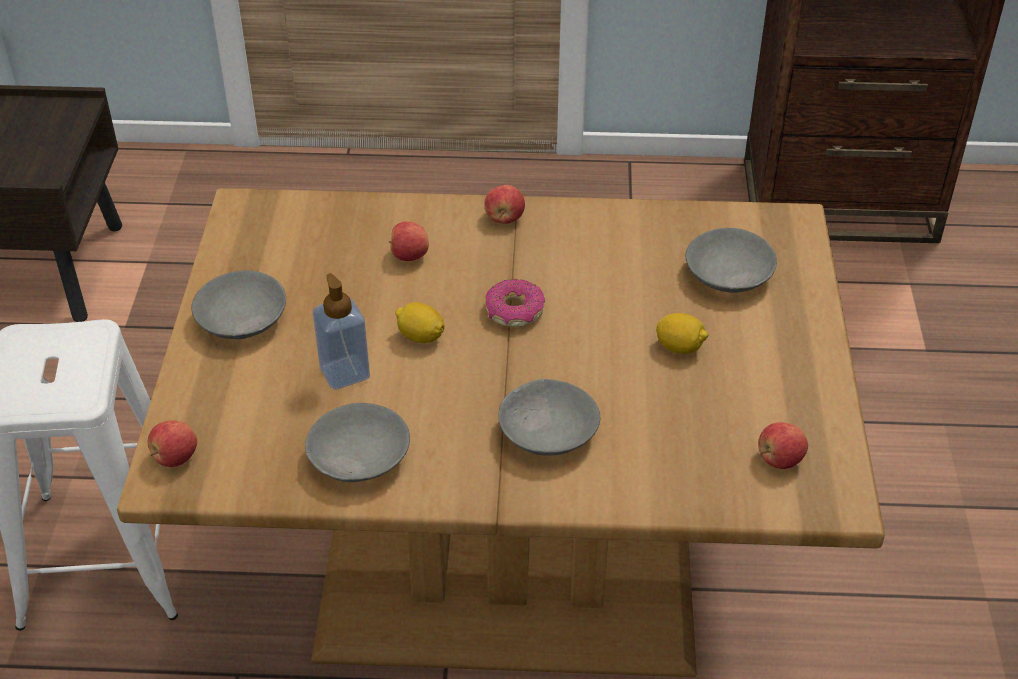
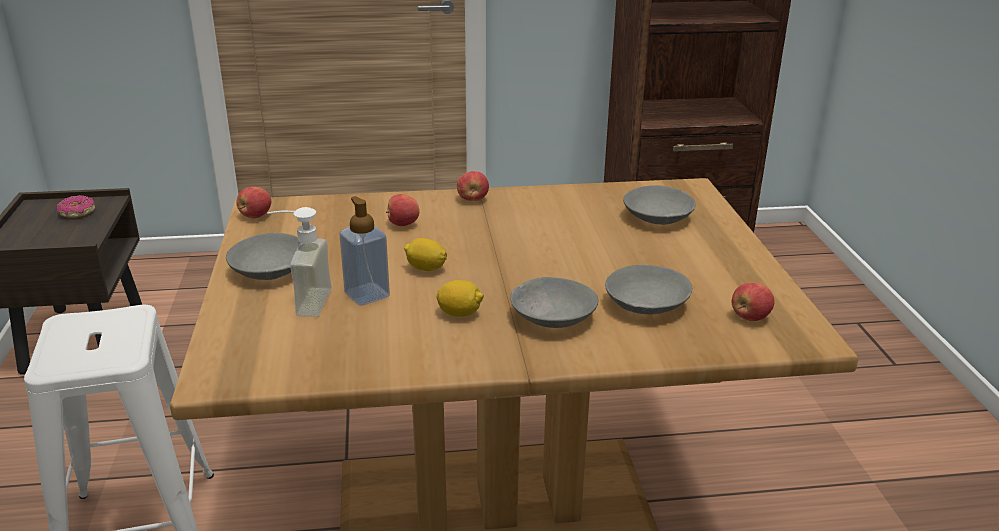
camera: 10 degrees left, 15 degrees down
(175, 458) = (223, 362): apple -> apple (255, 216)
(271, 376) = (302, 302): none -> soap dispenser
(357, 458) = (392, 347): grey bowl -> grey bowl (645, 304)
(514, 311) = (498, 248): donut -> donut (77, 212)
(680, 347) = (639, 259): lemon -> lemon (460, 313)

